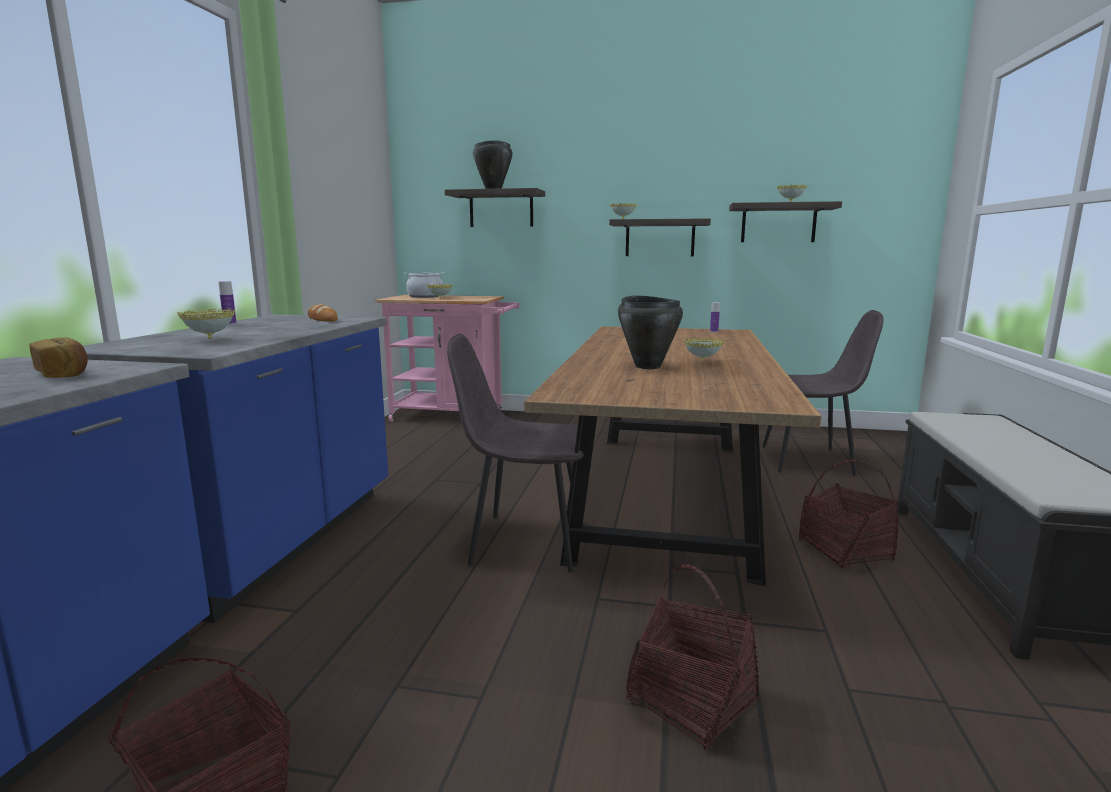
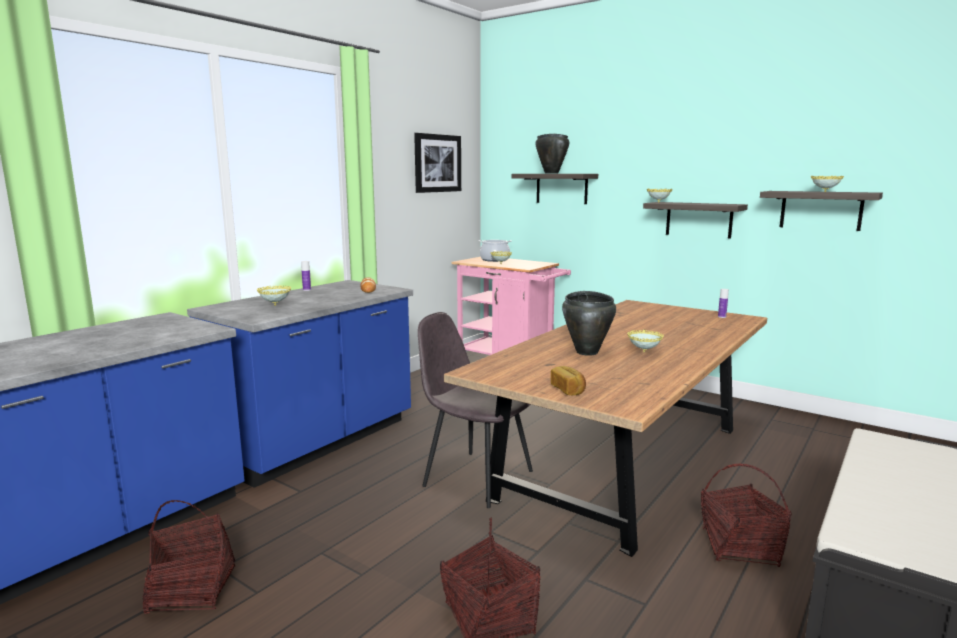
camera: 25 degrees right, 0 degrees up
(64, 374) = (172, 331): bread -> bread (568, 390)
(351, 173) = (437, 163): none -> picture
(809, 460) = (803, 456): grey chair -> none

